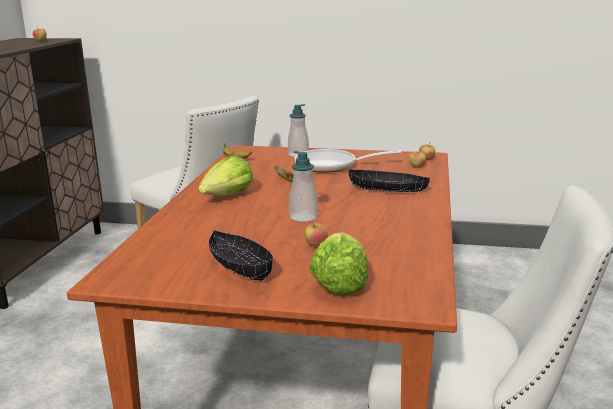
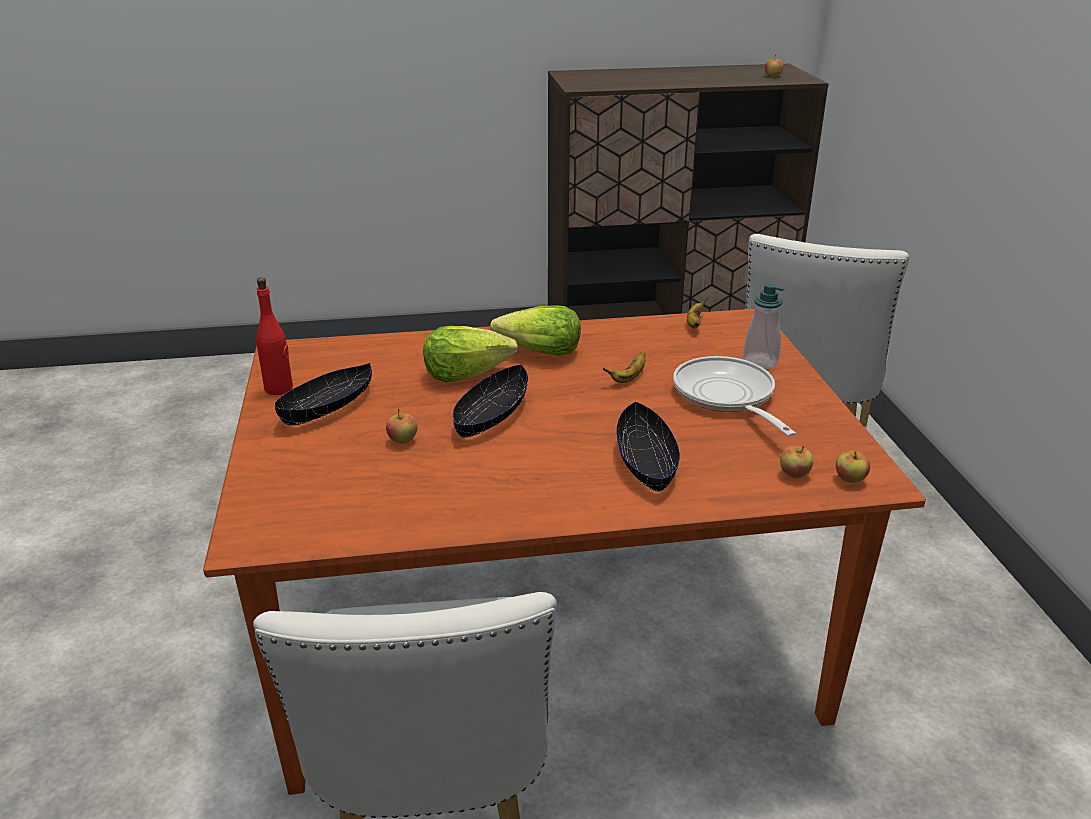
camera: 70 degrees right, 10 degrees up
(185, 284) = (279, 389): none -> red bottle
(303, 217) = (491, 415): soap dispenser -> black bowl
(339, 282) = (298, 473): lettuce -> lettuce (466, 373)

